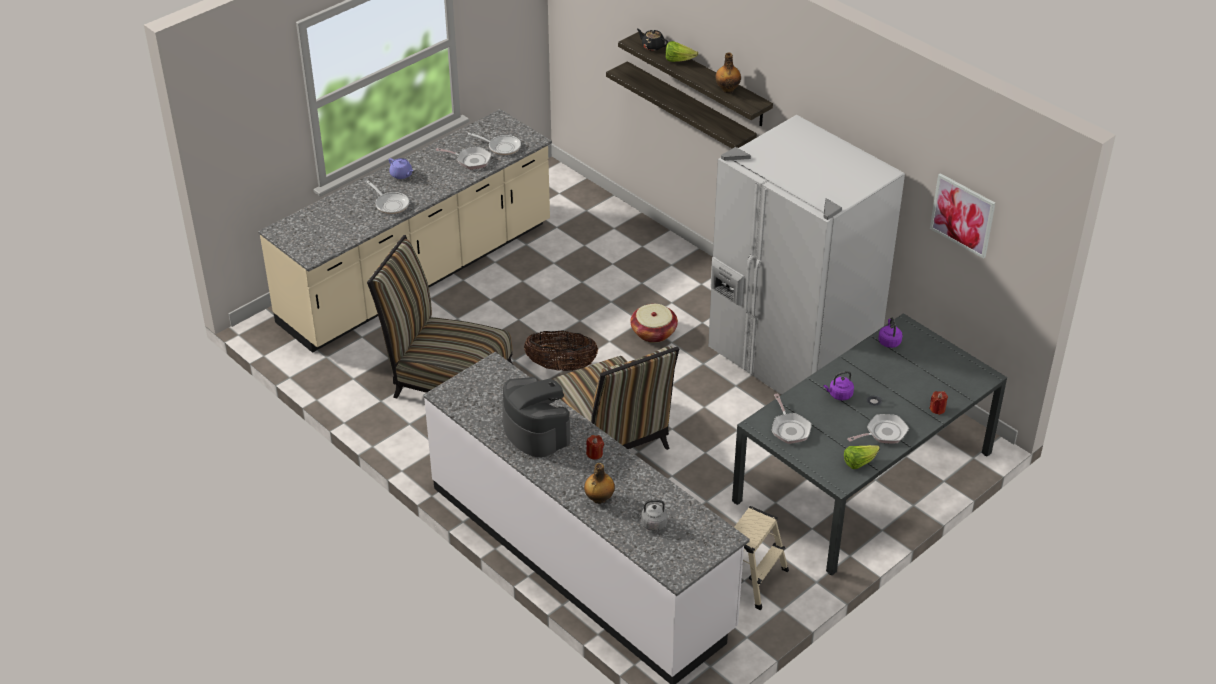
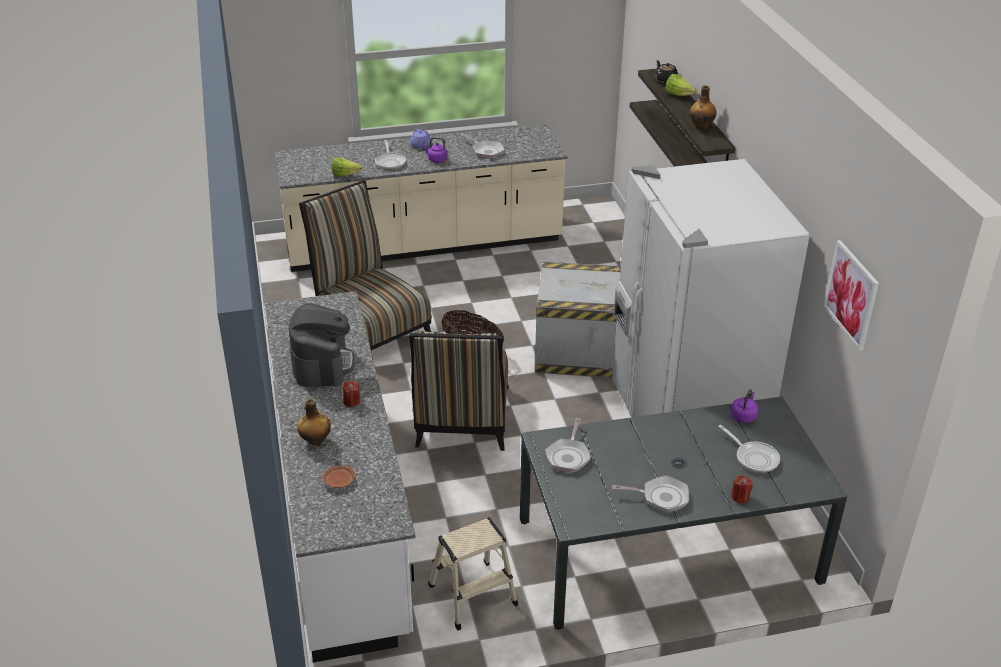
camera: 30 degrees right, 5 degrees down
(502, 147) = (521, 149): frying pan -> frying pan (754, 457)
(652, 523) = (339, 481): grey kettle -> brown plate
(653, 332) = (576, 352): basket -> crate
(839, 395) = (647, 445): purple kettle -> purple kettle (436, 160)
(859, 462) = (609, 514): lettuce -> lettuce (345, 175)

